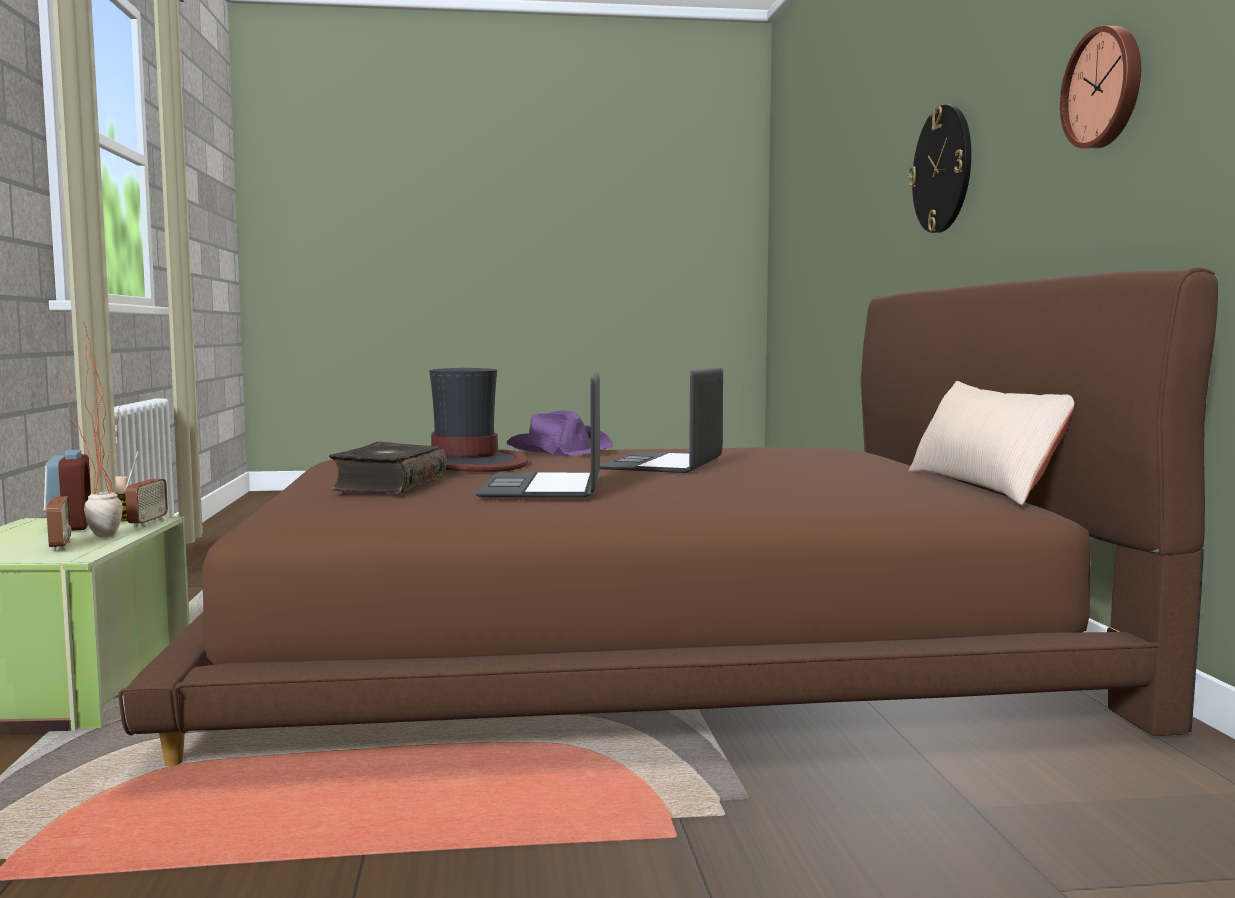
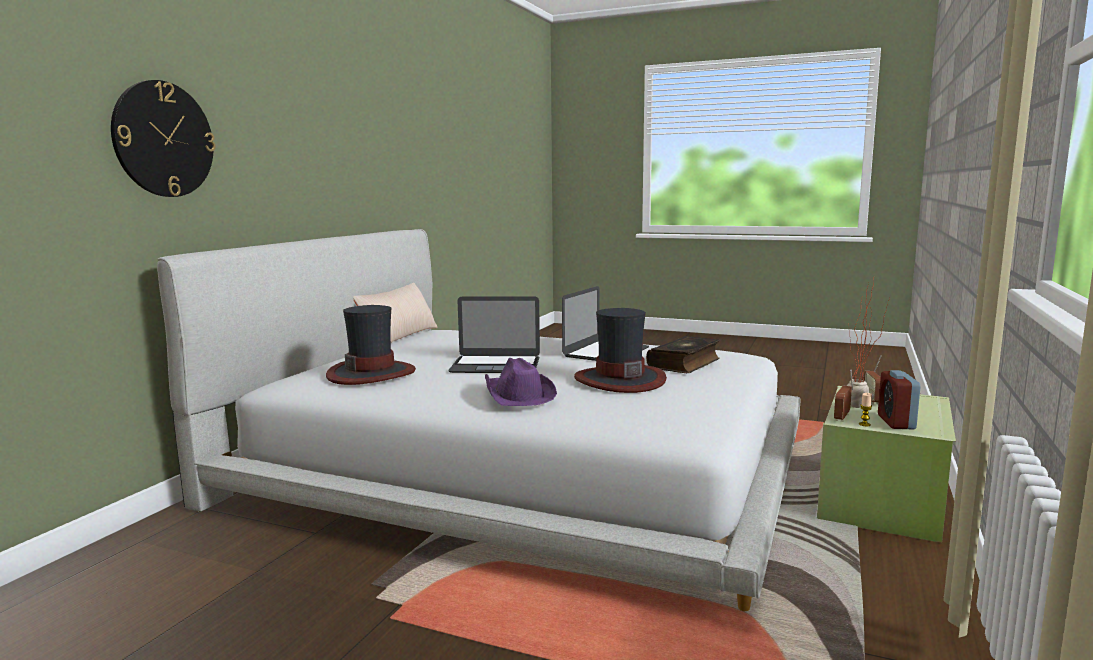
camera: 150 degrees left, 5 degrees up
(642, 639) = (520, 469): brown bed -> white bed
(663, 464) = (495, 365): laptop -> laptop turned 45 degrees clockwise
(775, 450) = (371, 373): none -> hat
(1105, 88) = (327, 137): wall clock -> none

